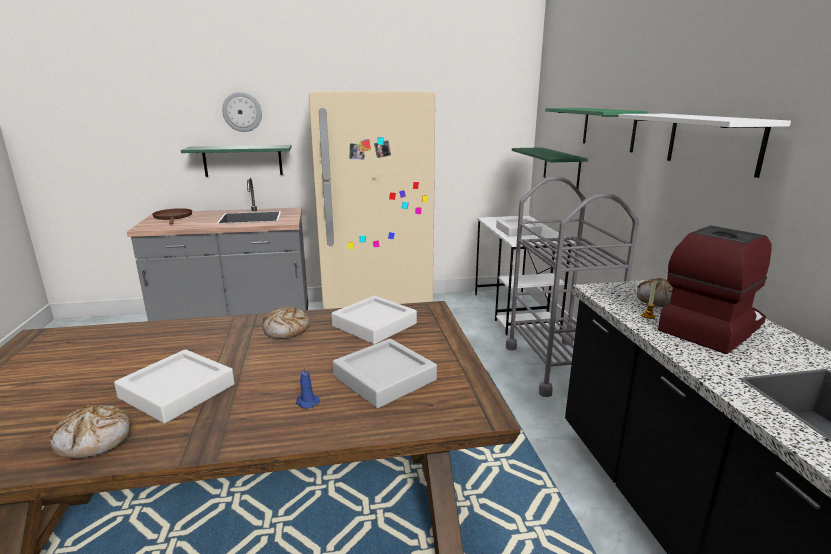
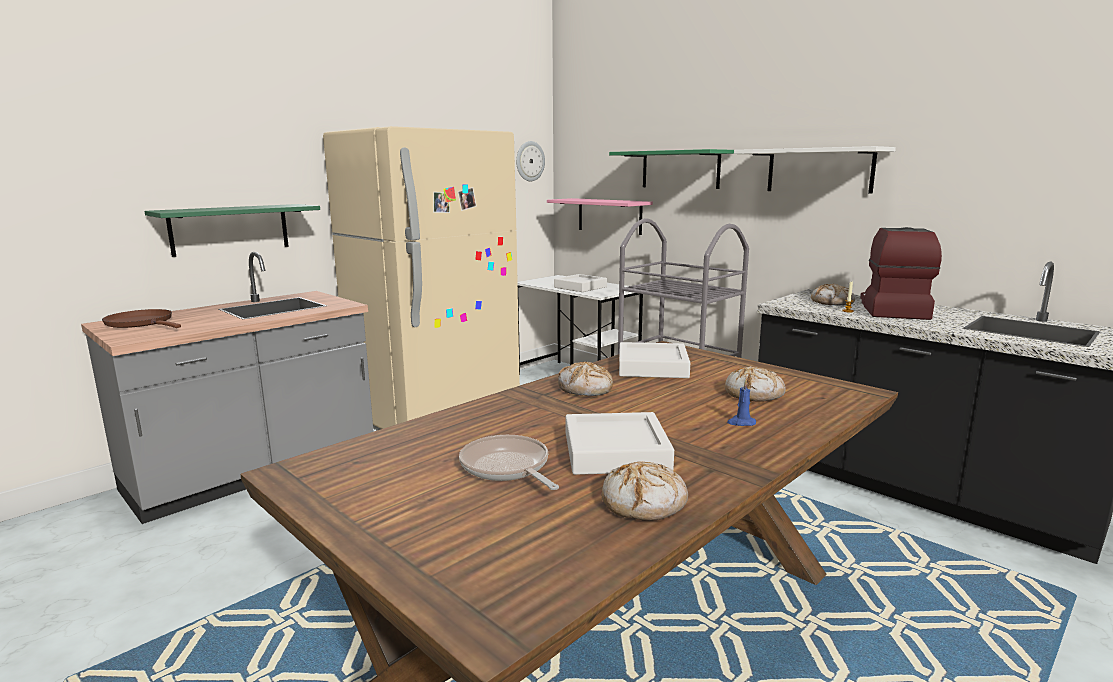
camera: 35 degrees left, 5 degrees down
(106, 376) = (507, 467): none -> frying pan
(242, 112) = (228, 158): wall clock -> wall clock (529, 161)
(384, 378) = (754, 394): grey tray -> bread
(561, 167) = (609, 216): green shelf -> pink shelf

